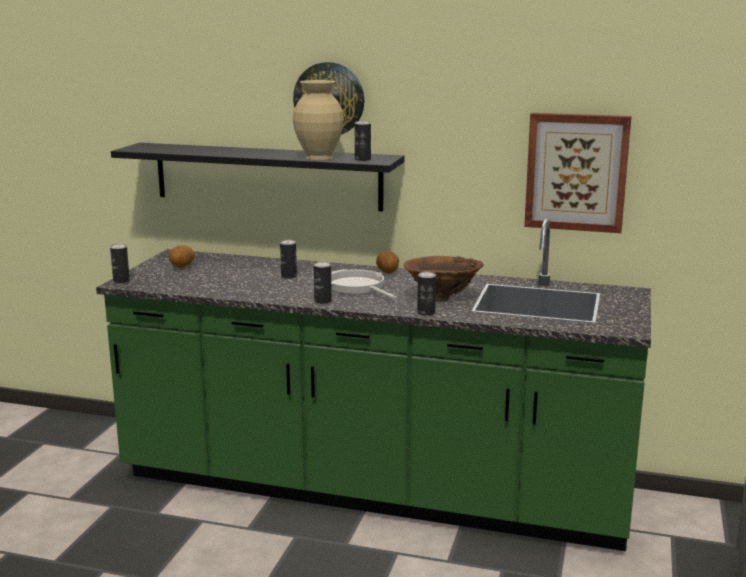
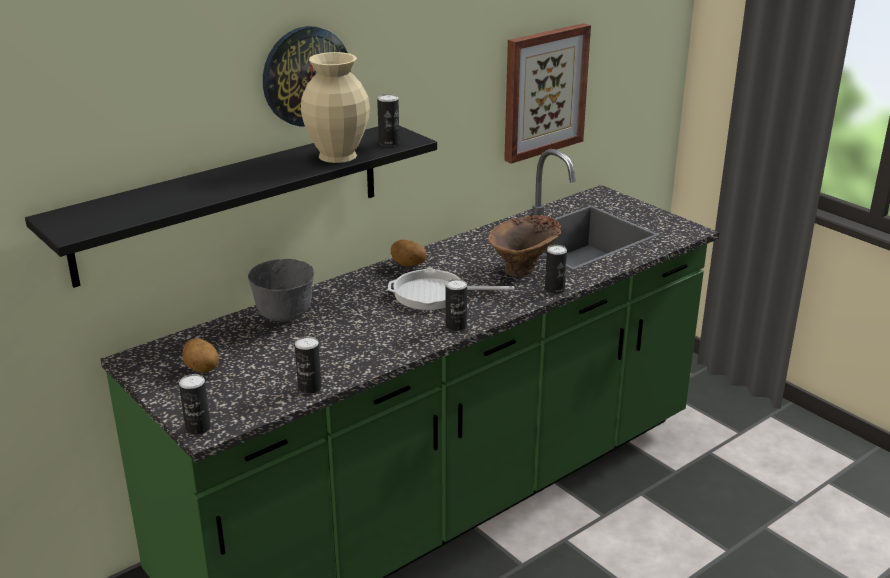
camera: 55 degrees left, 10 degrees up
(270, 265) = (286, 316): none -> grey bowl
(289, 276) = (344, 317): can -> can (309, 388)

